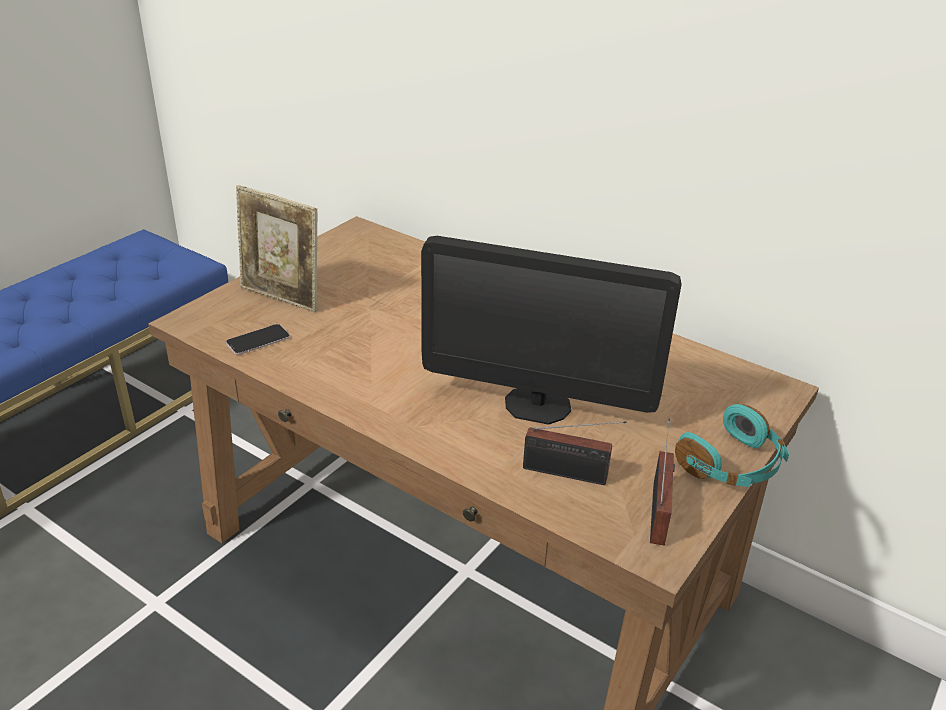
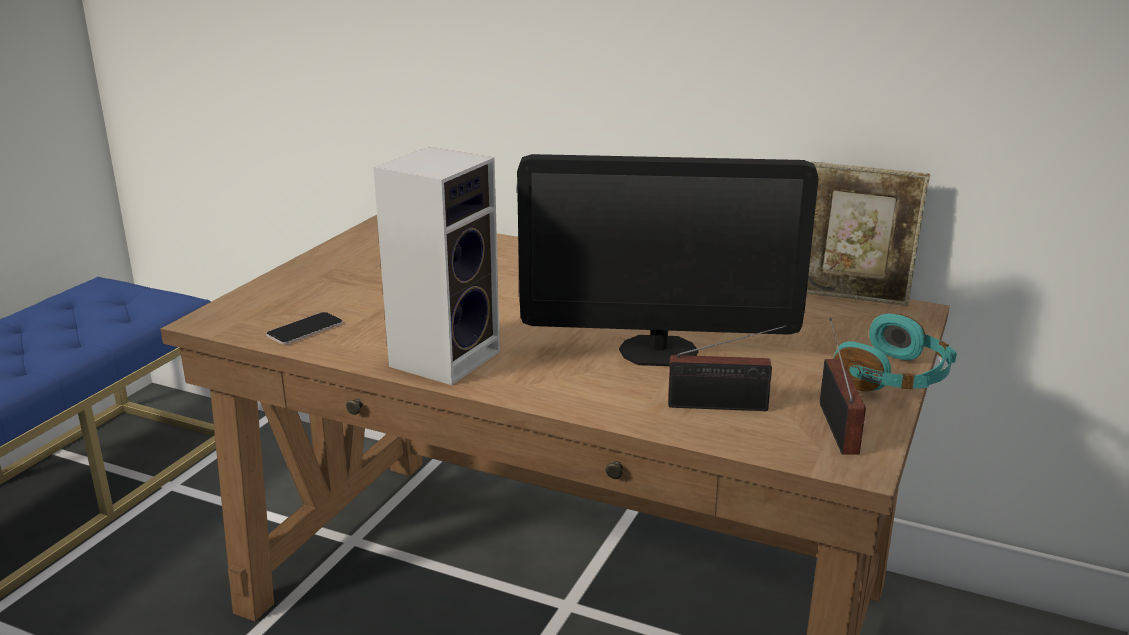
camera: 10 degrees left, 10 degrees down
(282, 298) = (318, 290): picture frame -> picture frame (851, 297)
(360, 386) = (446, 357): none -> speaker

